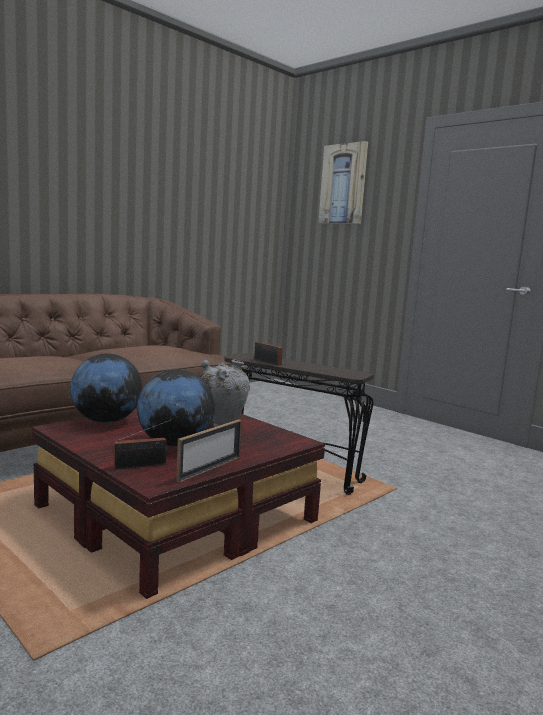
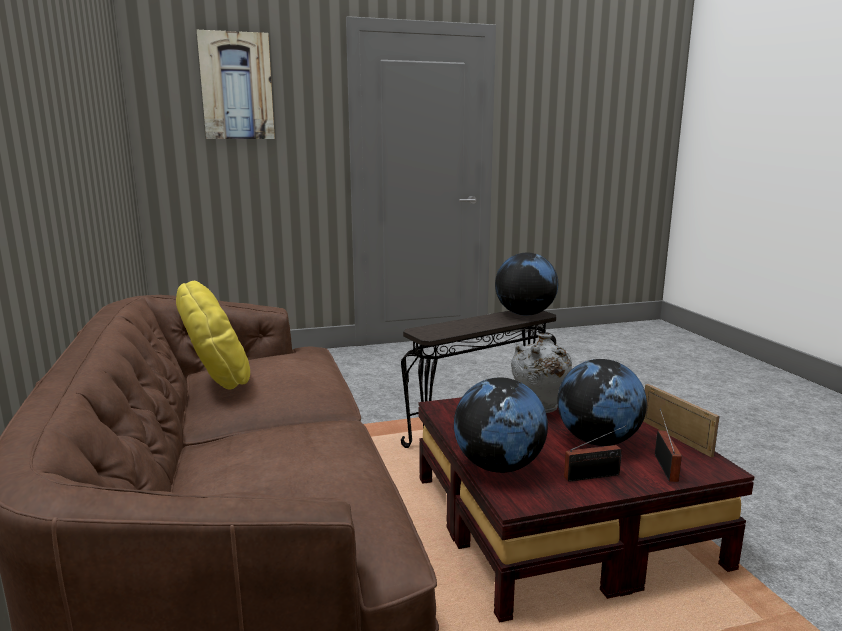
camera: 60 degrees left, 5 degrees up
(124, 345) = (217, 383): none -> yellow pillow
(268, 362) = (468, 329): radio -> radio (595, 476)
(344, 372) = (525, 314): none -> globe

